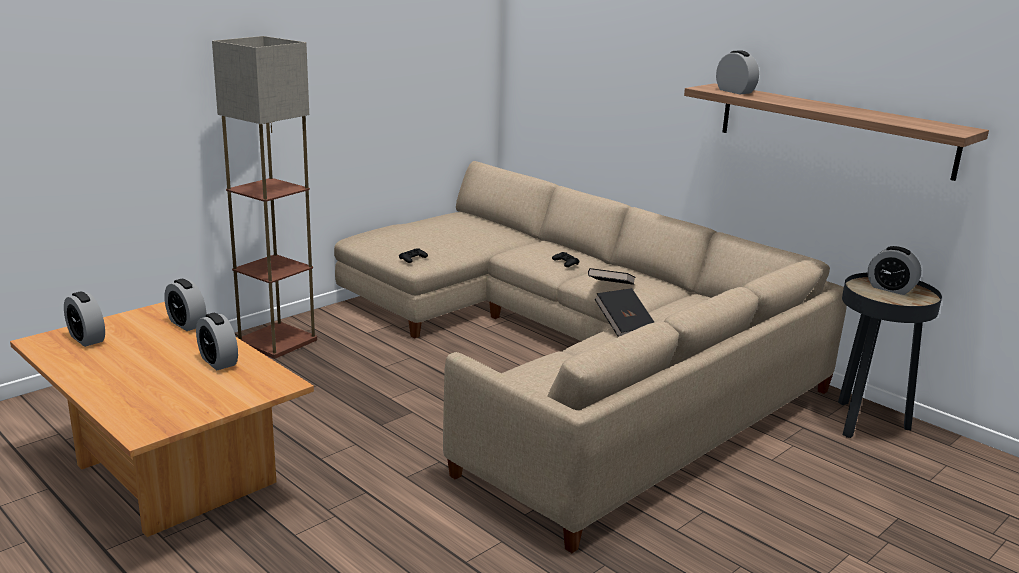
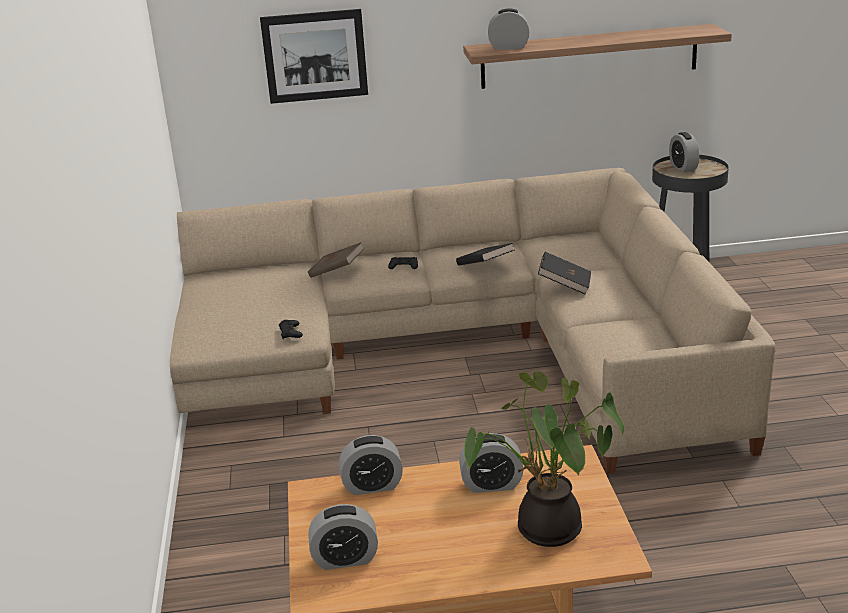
camera: 50 degrees left, 5 degrees up
(161, 396) = (545, 532): none -> potted plant
(277, 340) = (232, 496): floor lamp -> none
(525, 247) = (337, 272): none -> brown book
(598, 61) = (315, 56): none -> picture
(890, 289) = (683, 167): alarm clock -> alarm clock turned 90 degrees clockwise

